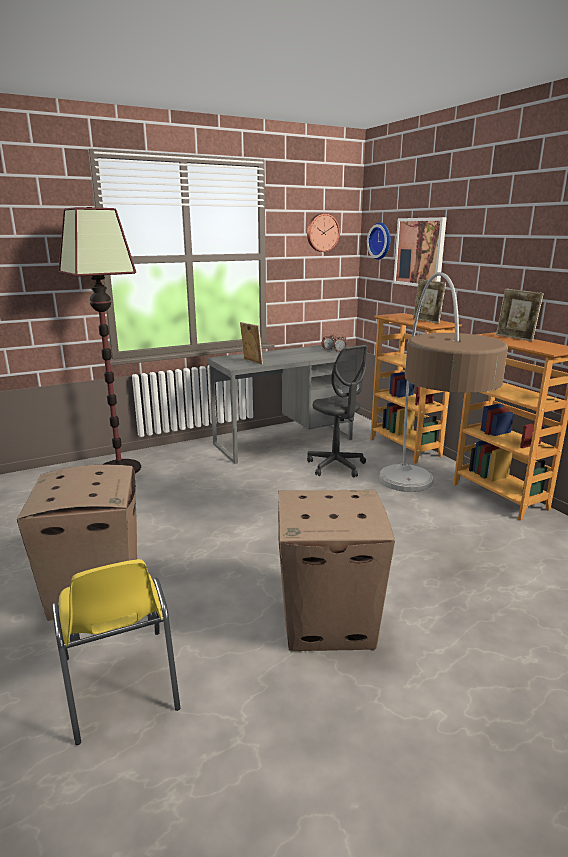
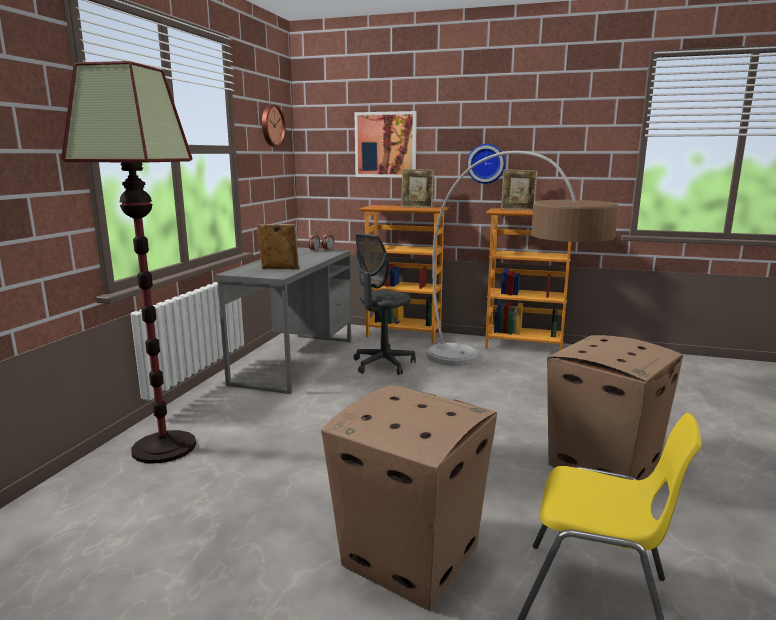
camera: 45 degrees left, 5 degrees down
(336, 466) = (383, 364): grey office chair -> grey office chair turned 120 degrees clockwise
(381, 241) = (329, 135): wall clock -> wall clock (486, 163)

